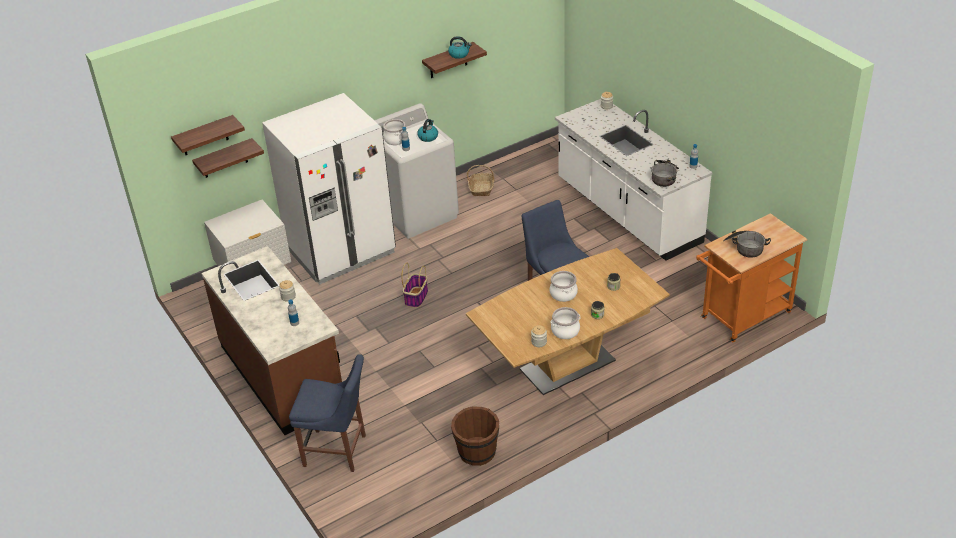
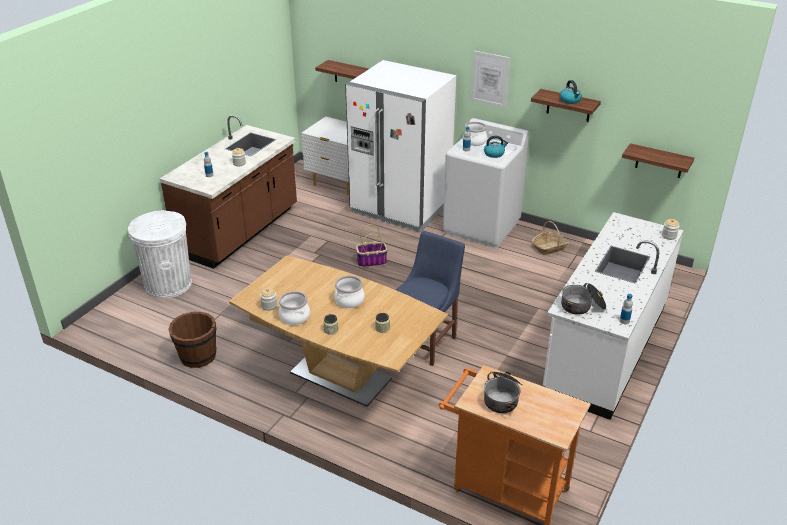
camera: 60 degrees right, 5 degrees down
(204, 136) = (339, 45): shelf -> shelf (659, 161)
(338, 451) = (168, 284): blue chair -> white trash can
(374, 77) = (490, 79): none -> picture

